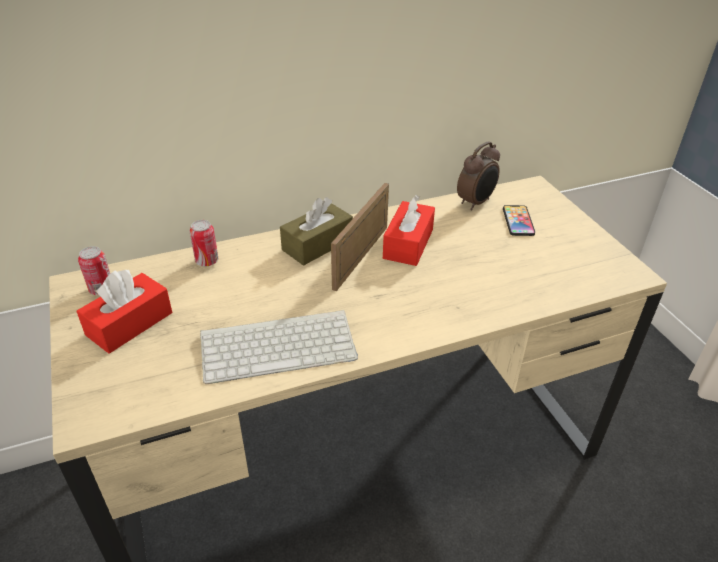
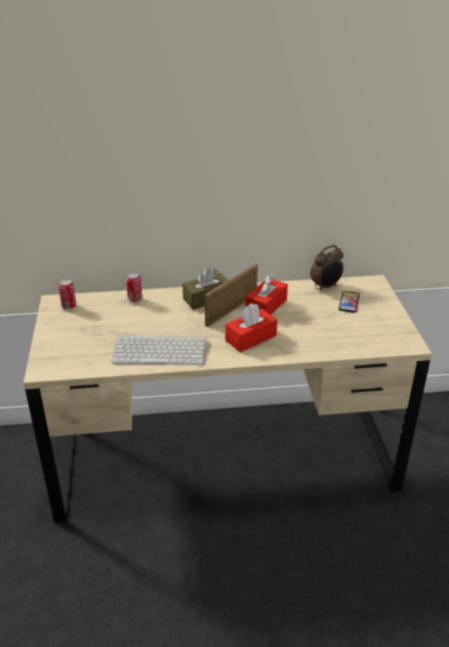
camera: 15 degrees right, 5 degrees down
(129, 324) = (79, 327): red tissue box -> red tissue box (251, 338)

